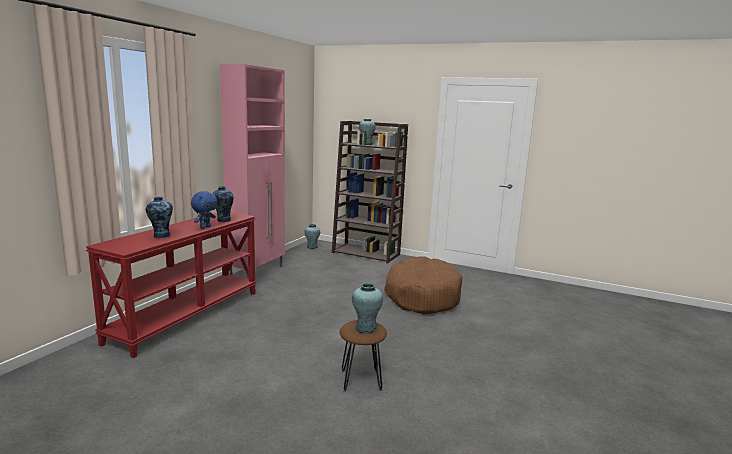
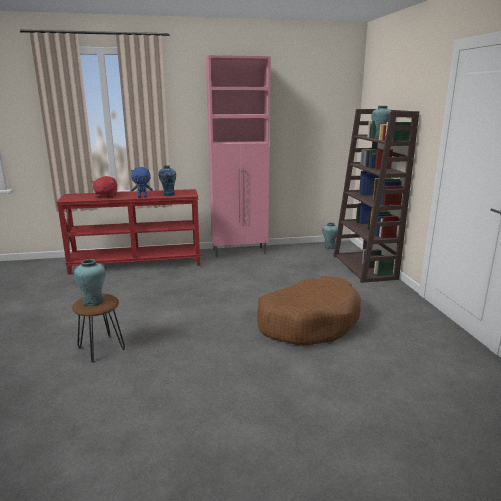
camera: 55 degrees right, 5 degrees up
(161, 236) = (106, 196): vase -> red plush toy

